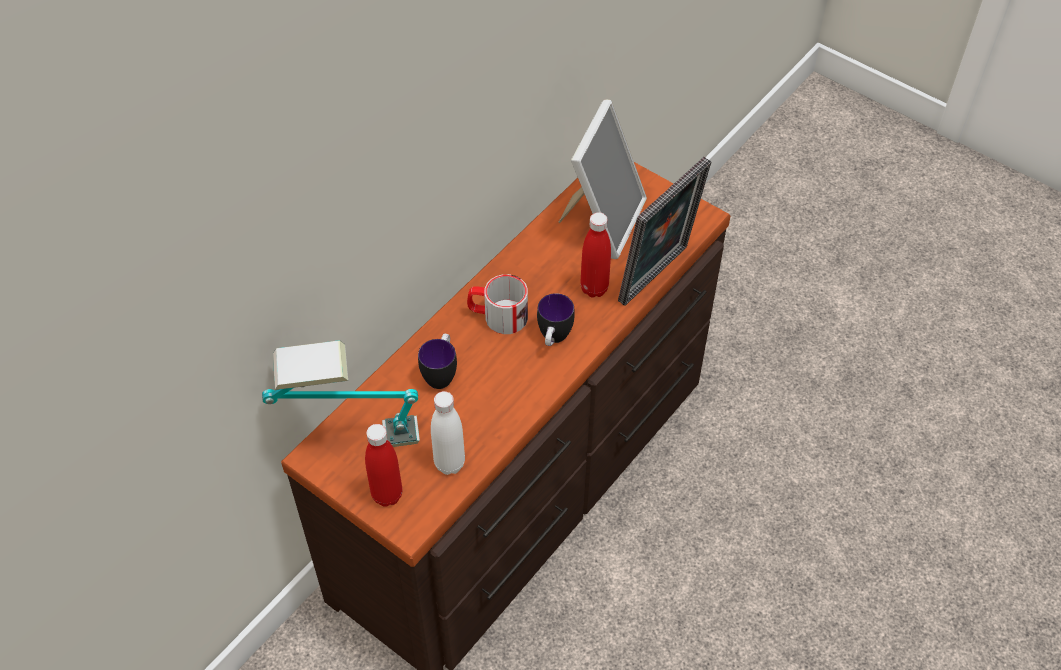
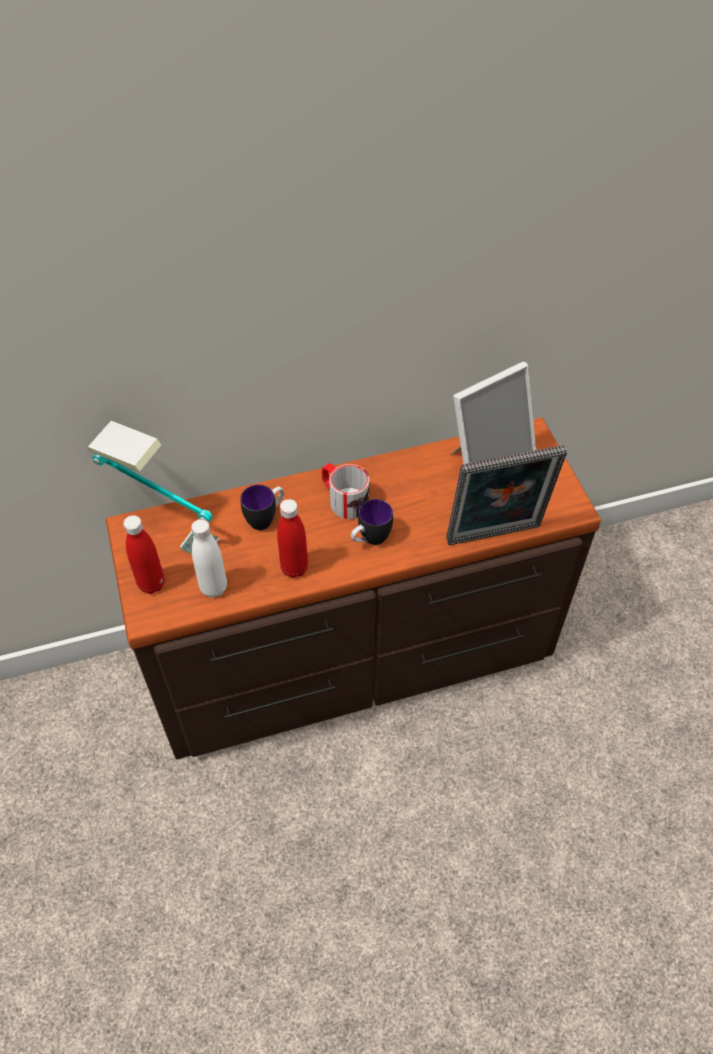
camera: 35 degrees right, 0 degrees up
(594, 288) = (435, 518): red bottle -> red bottle (294, 568)

